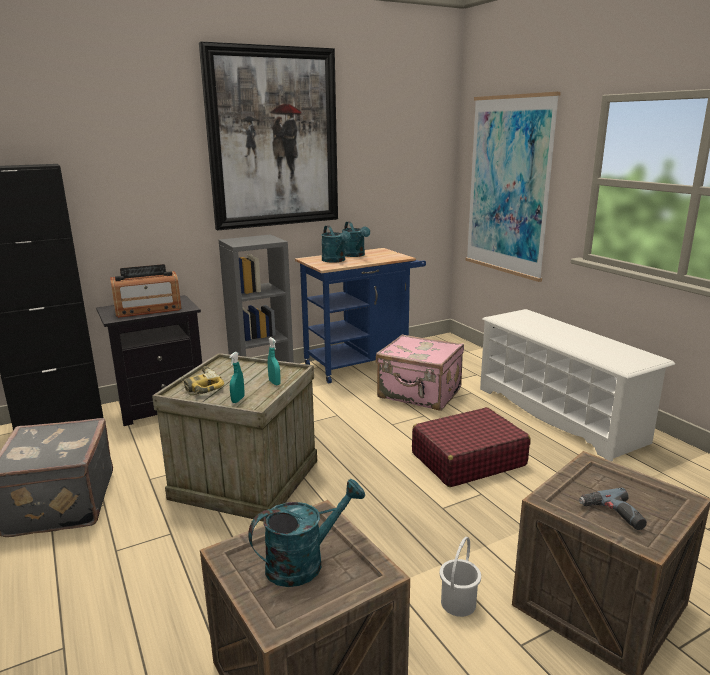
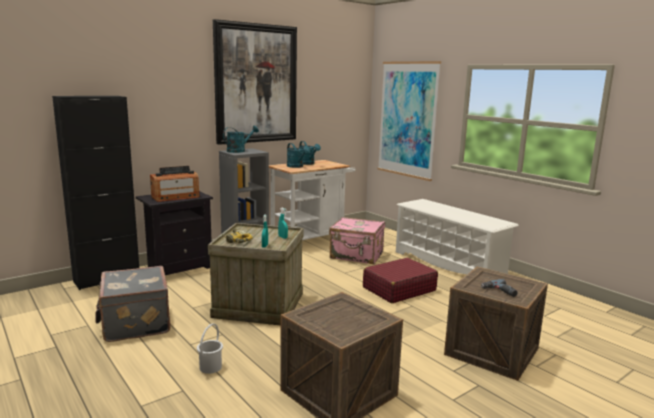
camera: 10 degrees left, 5 degrees down
(304, 562) = (342, 317): turquoise watering can -> turquoise watering can (239, 151)
(362, 363) = (311, 239): blue cart -> white cart
(459, 603) = (414, 355): white bucket -> white bucket (211, 367)

